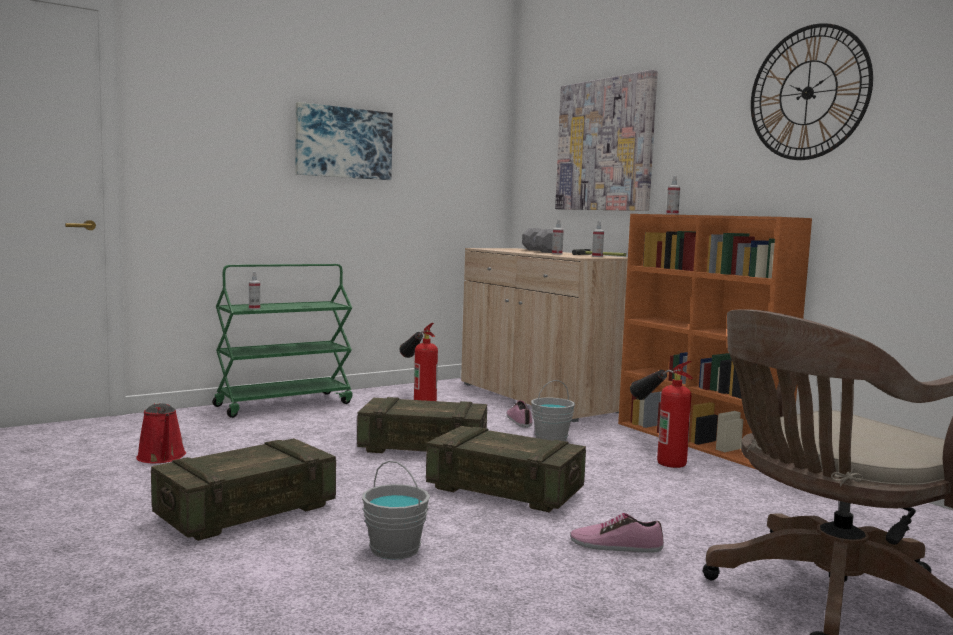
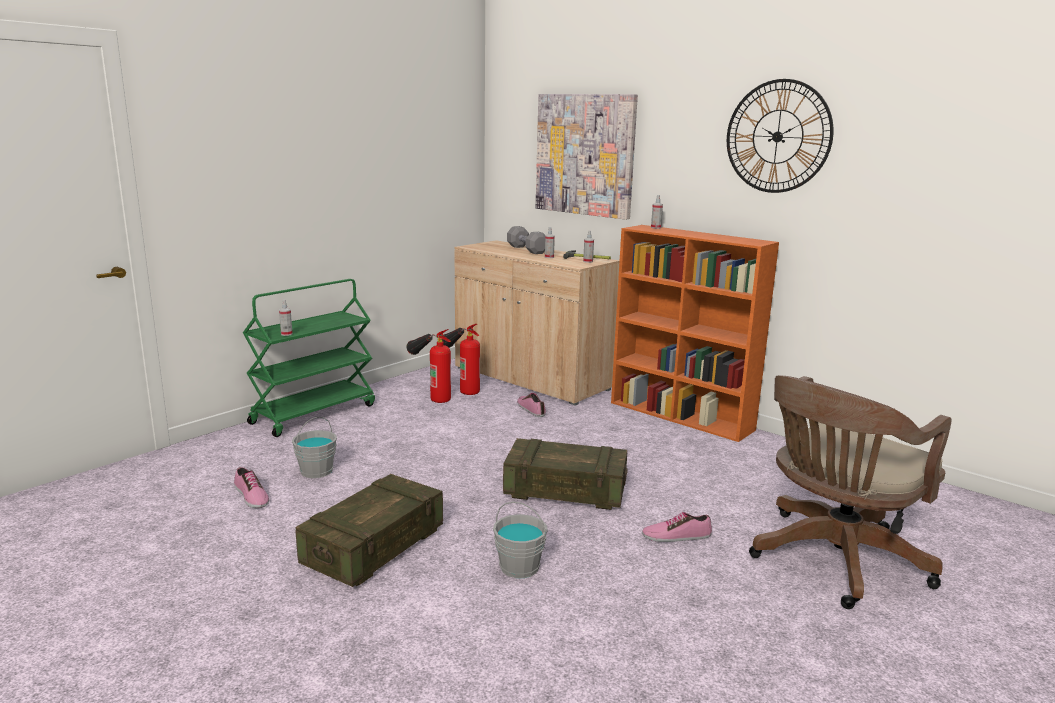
camera: 15 degrees left, 10 degrees up
(162, 457) = (250, 496): red watering can -> shoe
(343, 143) = (342, 157): picture -> none
(423, 447) = (472, 452): crate -> none
(551, 437) = (567, 426): grey bucket -> grey bucket (316, 471)
(657, 455) = (658, 435): fire extinguisher -> fire extinguisher (461, 386)

